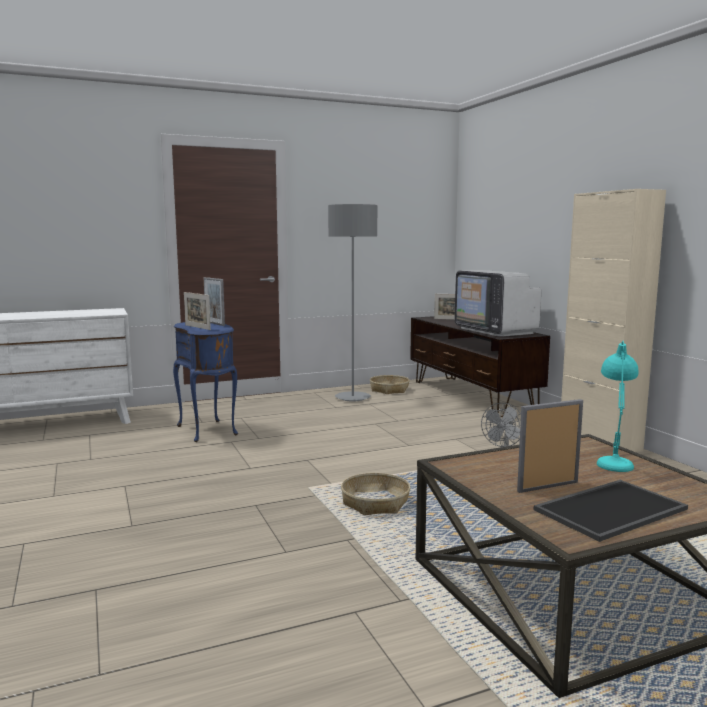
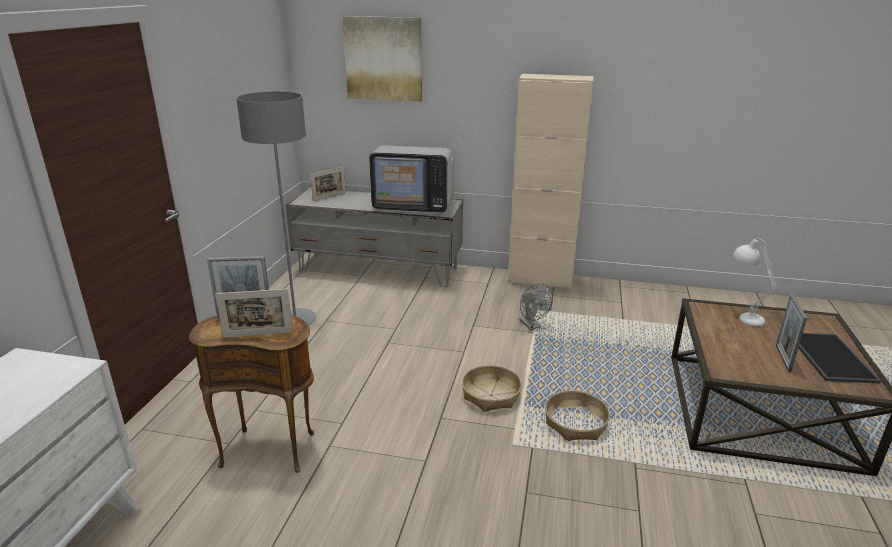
camera: 55 degrees left, 15 degrees up
(209, 430) = (270, 448): blue side table -> brown side table
(389, 390) = (302, 293): basket -> basket (491, 395)
(471, 395) = (379, 269): brown tv stand -> grey tv stand
(507, 193) = (383, 59): none -> picture
(614, 460) = (742, 316): turquoise table lamp -> white table lamp

